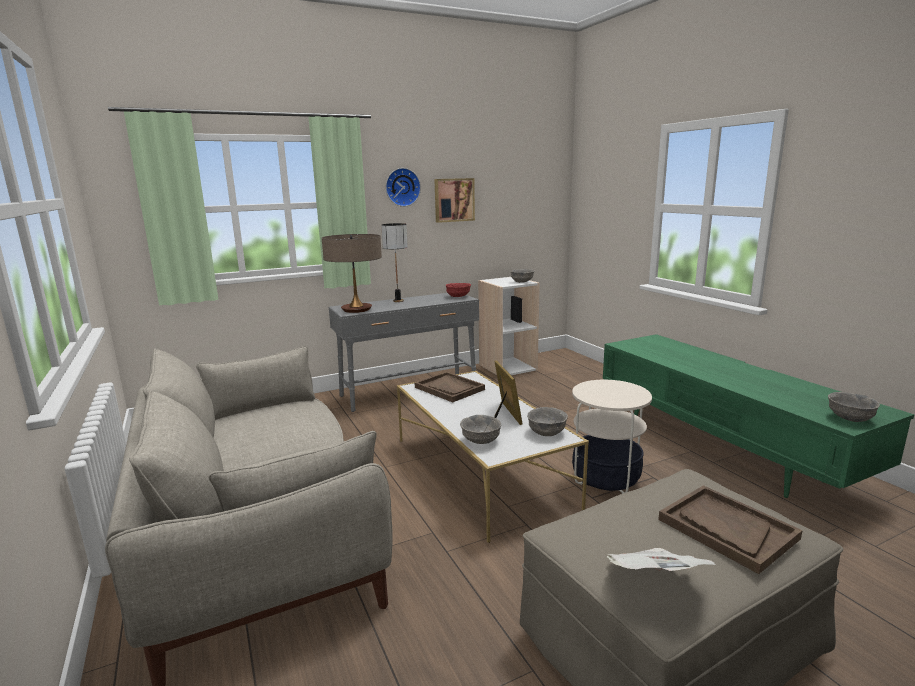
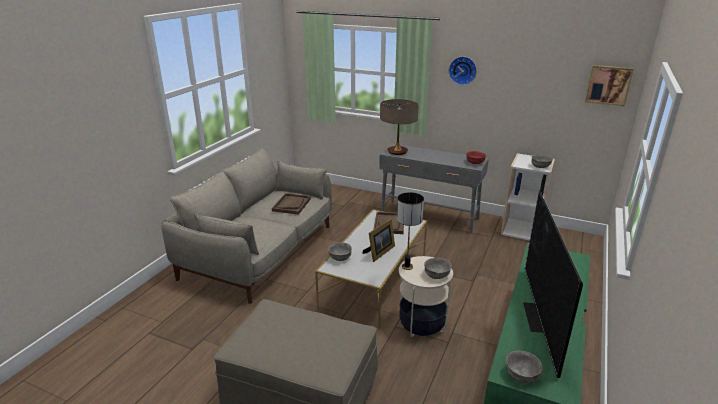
camera: 50 degrees right, 10 degrees up
(398, 301) = (433, 153): table lamp -> table lamp (407, 266)
(454, 200) = (506, 85): picture -> picture (608, 85)
(547, 432) = (374, 272): grey bowl -> grey bowl (437, 275)
(655, 582) = (249, 339): newspaper -> none
(726, 529) = (310, 349): brown tray -> brown tray (291, 205)
(748, 380) = (539, 318): none -> television

